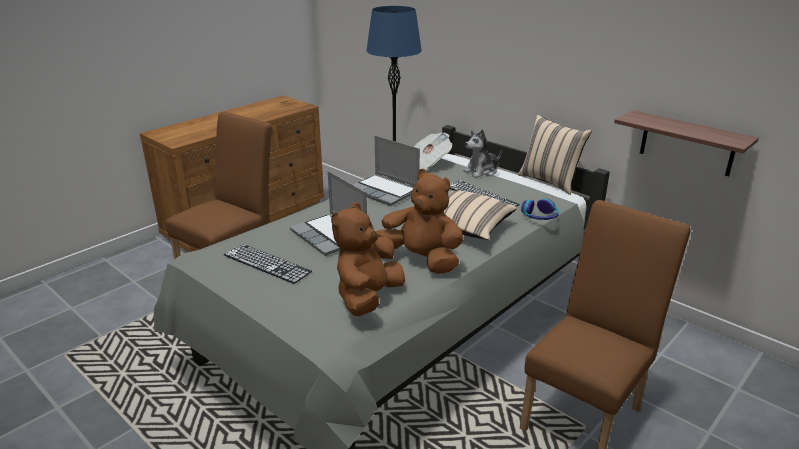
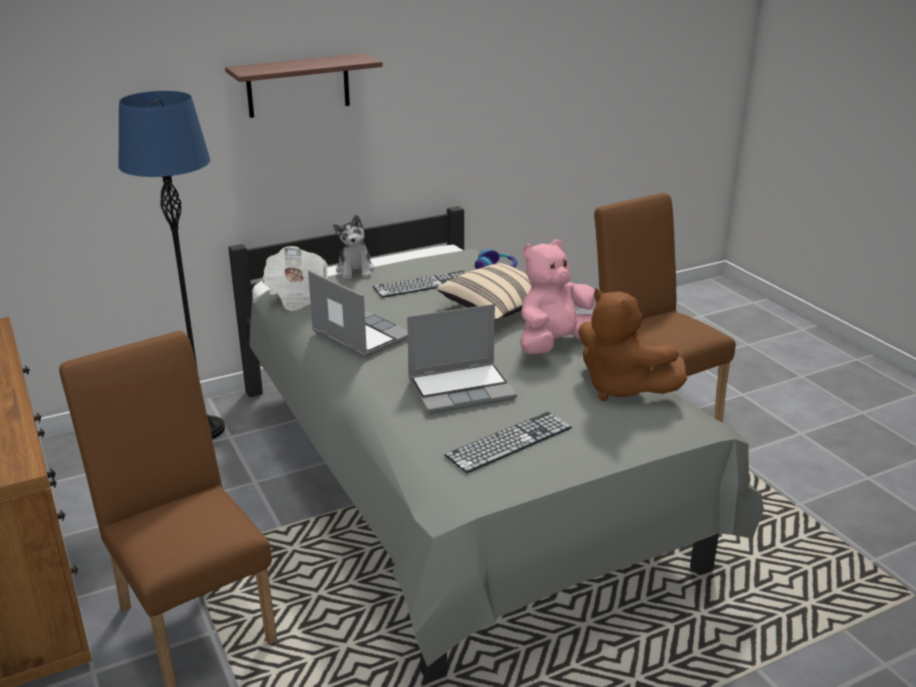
camera: 70 degrees left, 0 degrees up
(385, 191) = (359, 335): laptop -> laptop turned 105 degrees counterclockwise
(421, 260) = (554, 345): brown plush toy -> pink plush toy
(550, 181) = (409, 246): beige pillow -> none
(687, 143) = (520, 145): shelf -> shelf (298, 85)

